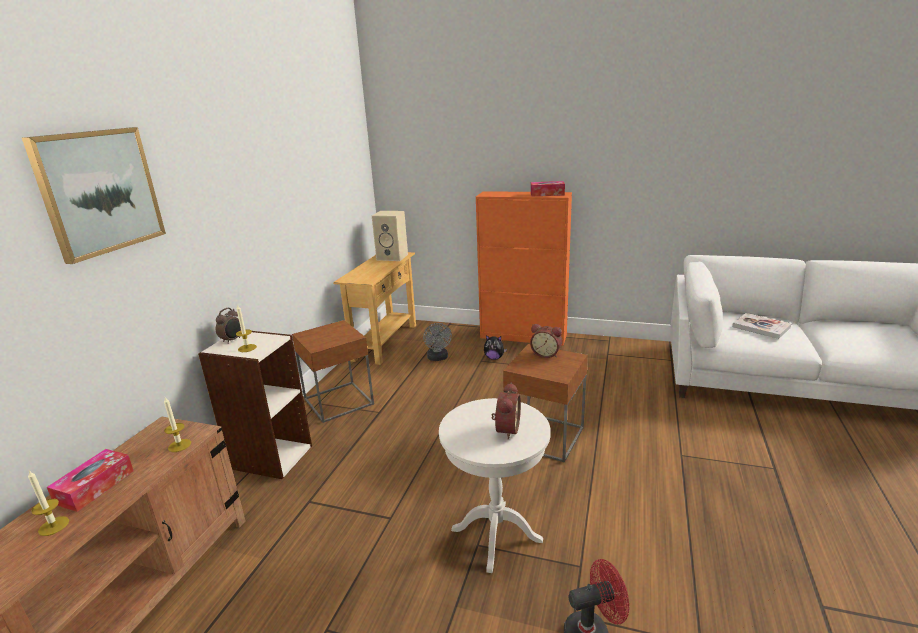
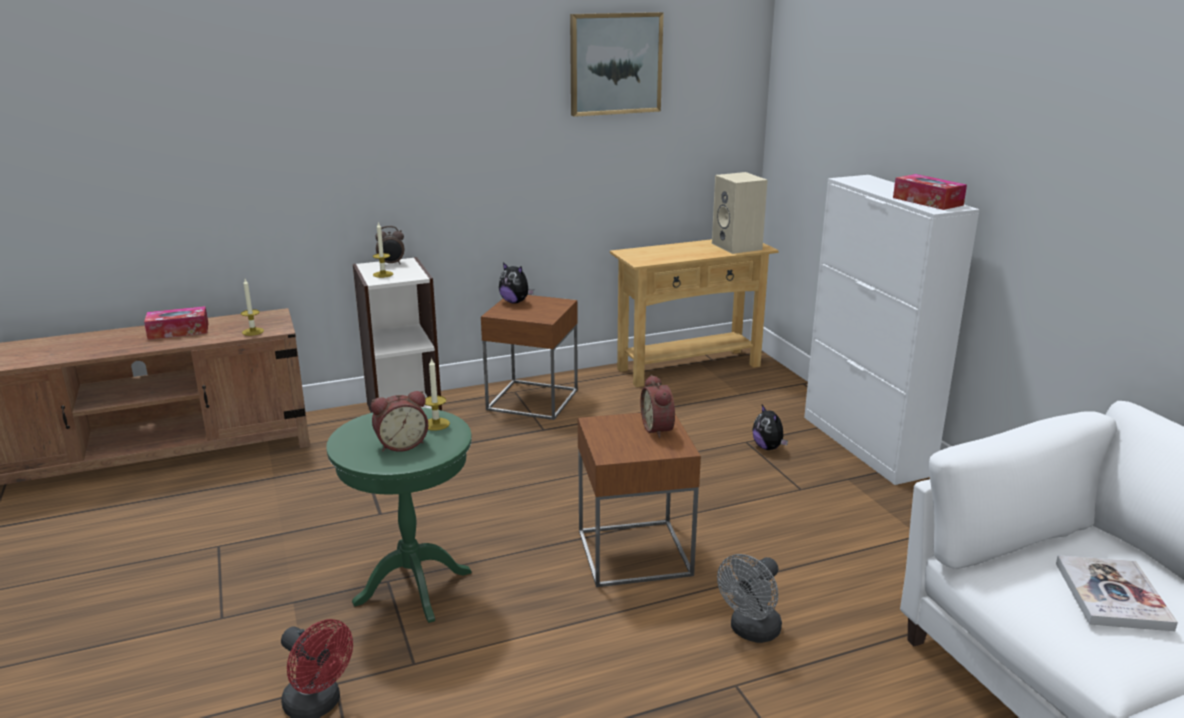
camera: 50 degrees right, 0 degrees up
(53, 526) = (128, 340): candle -> candle (436, 424)
(99, 192) = (270, 75): picture -> picture (615, 64)
(310, 336) = (515, 302): none -> plush toy
(438, 358) = (705, 413): grey fan -> grey fan (751, 632)
(496, 535) = (413, 587): white side table -> green side table
(523, 336) = (866, 445): orange cabinet -> white cabinet

